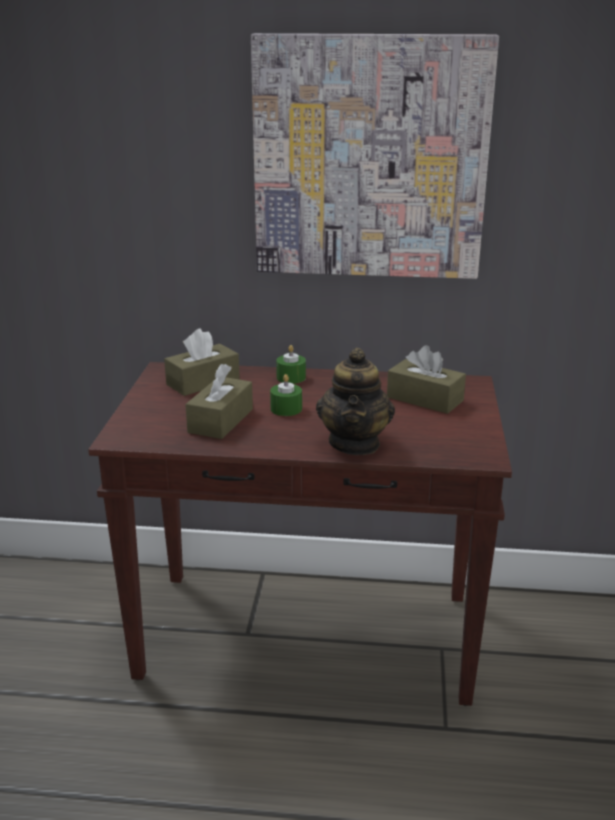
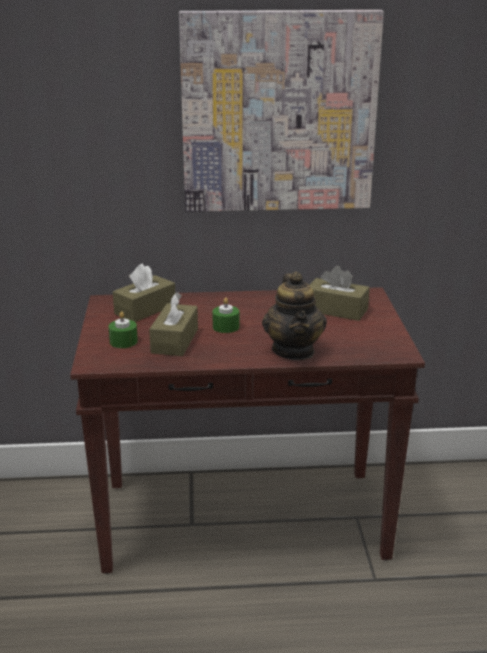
camera: 10 degrees left, 0 degrees up
(291, 377) = (219, 300): green candle -> green candle (123, 341)

